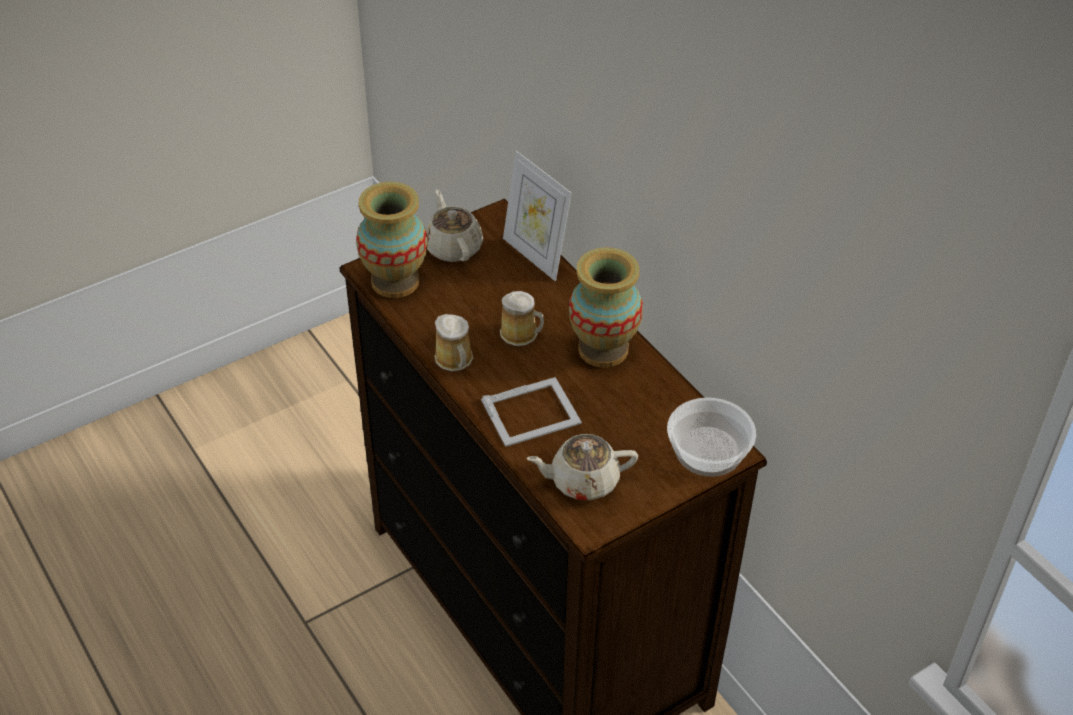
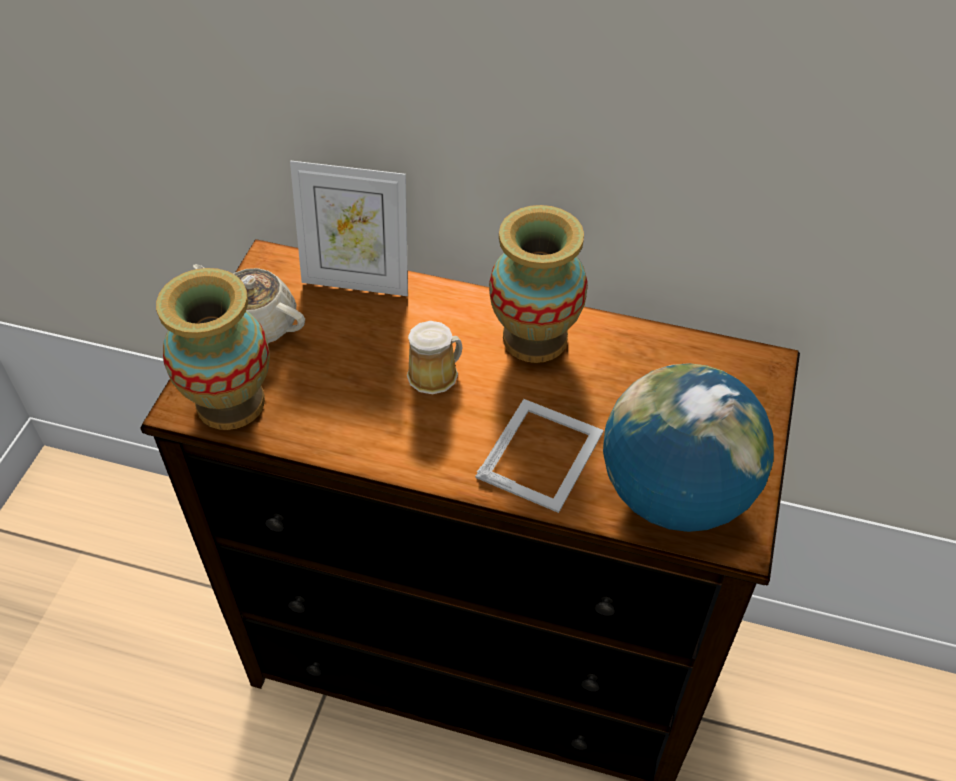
camera: 40 degrees left, 5 degrees up
(455, 360) = (397, 451): mug -> none
(583, 481) = (675, 494): beige teapot -> globe
(708, 451) = (747, 379): bowl -> none

